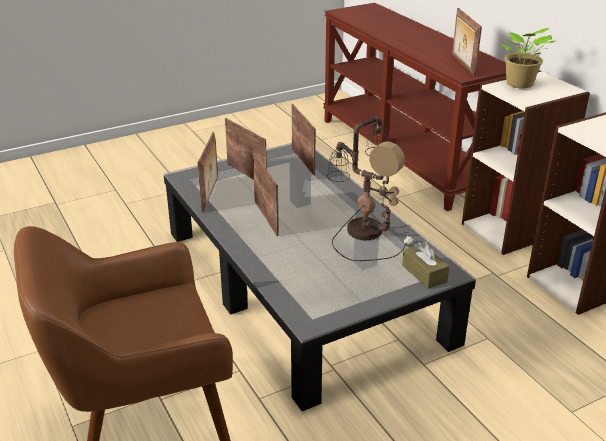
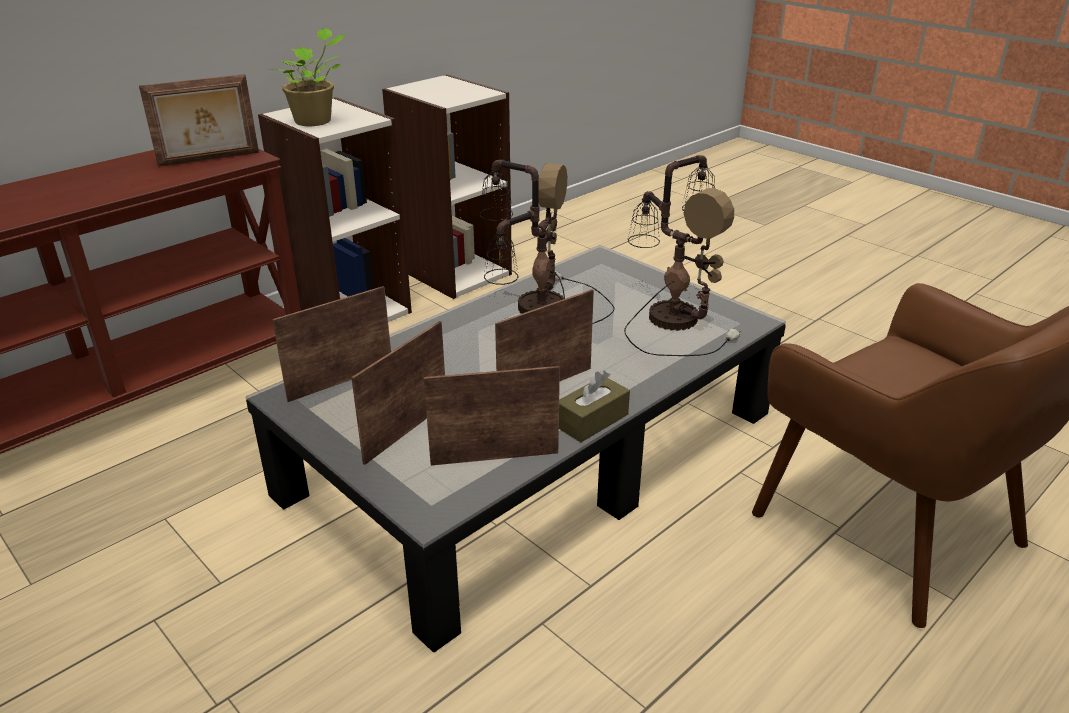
camera: 105 degrees left, 0 degrees up
(330, 284) = (672, 317): none -> table lamp
(424, 273) = (611, 268): brown tissue box -> brown tissue box (592, 420)

